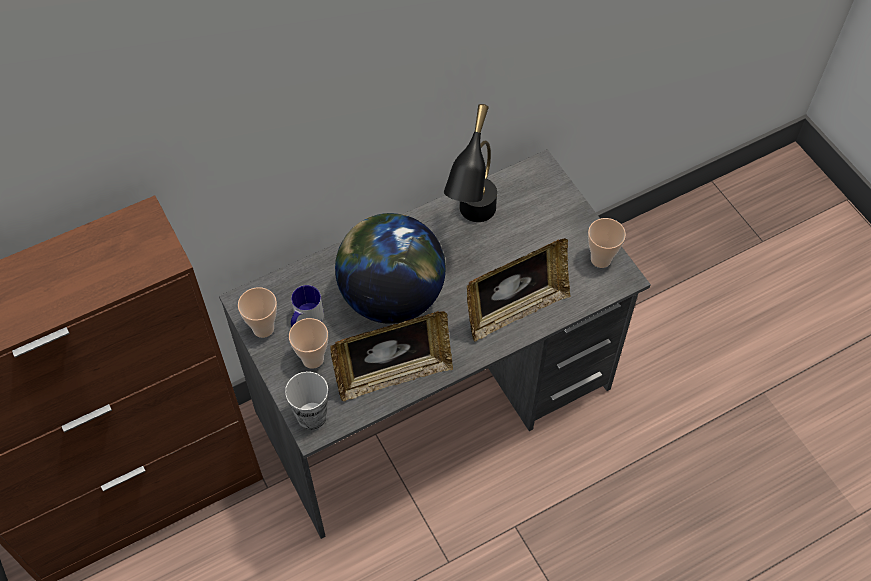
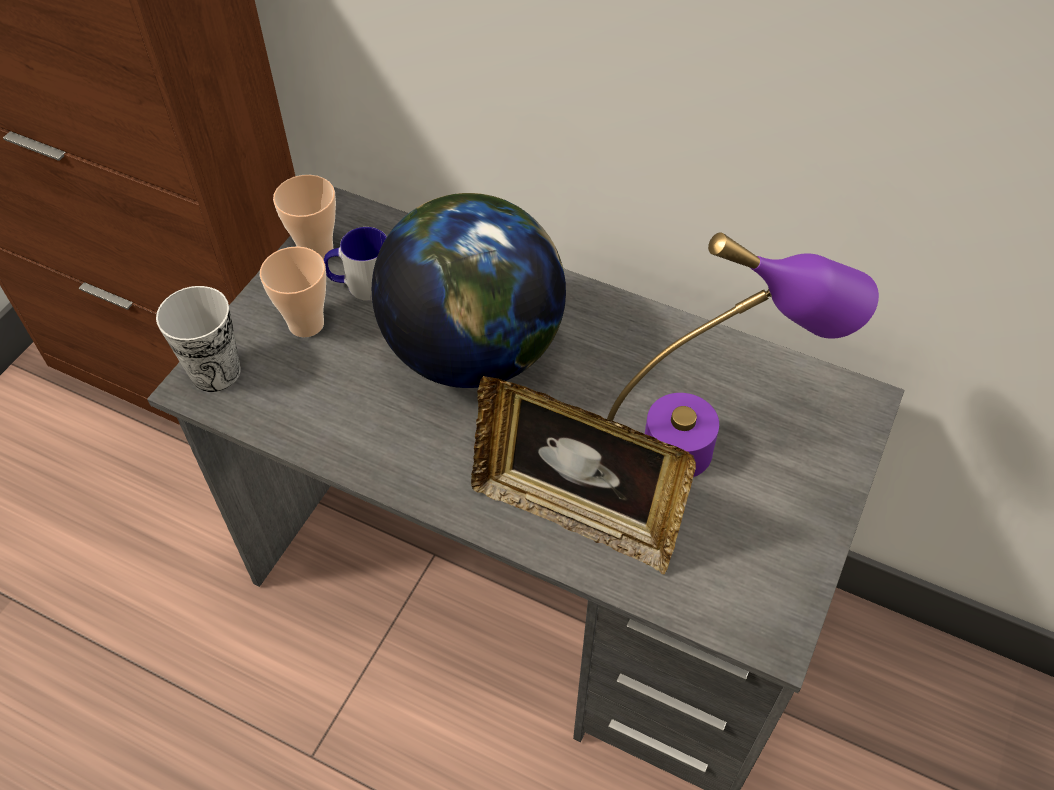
camera: 55 degrees right, 5 degrees down
(393, 375) = (344, 425): picture frame -> none
(472, 221) = (682, 371): black table lamp -> none
(520, 237) = (711, 444): none -> purple table lamp
(601, 259) = (777, 580): cup -> none

